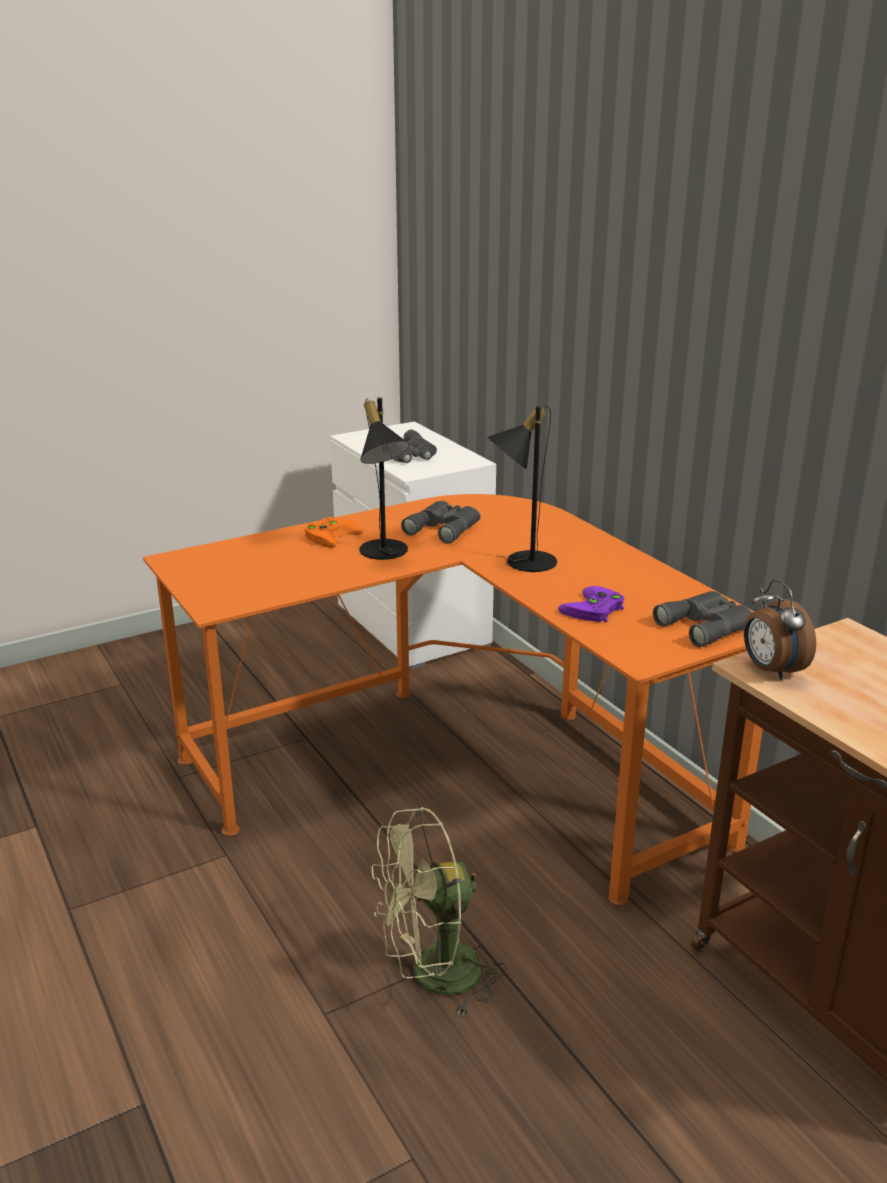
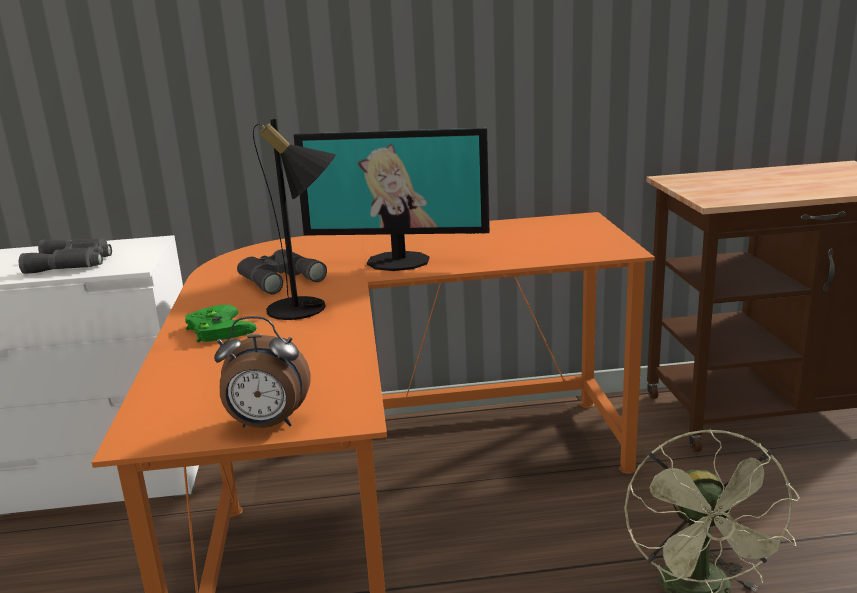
camera: 65 degrees left, 5 degrees down
(331, 535) = (216, 328): orange game controller -> green game controller
(521, 561) = (398, 261): black table lamp -> monitor
(594, 610) = (523, 251): purple game controller -> none
(708, 625) = (577, 227): grey binoculars -> none
(770, 670) = (721, 198): alarm clock -> alarm clock (267, 425)

